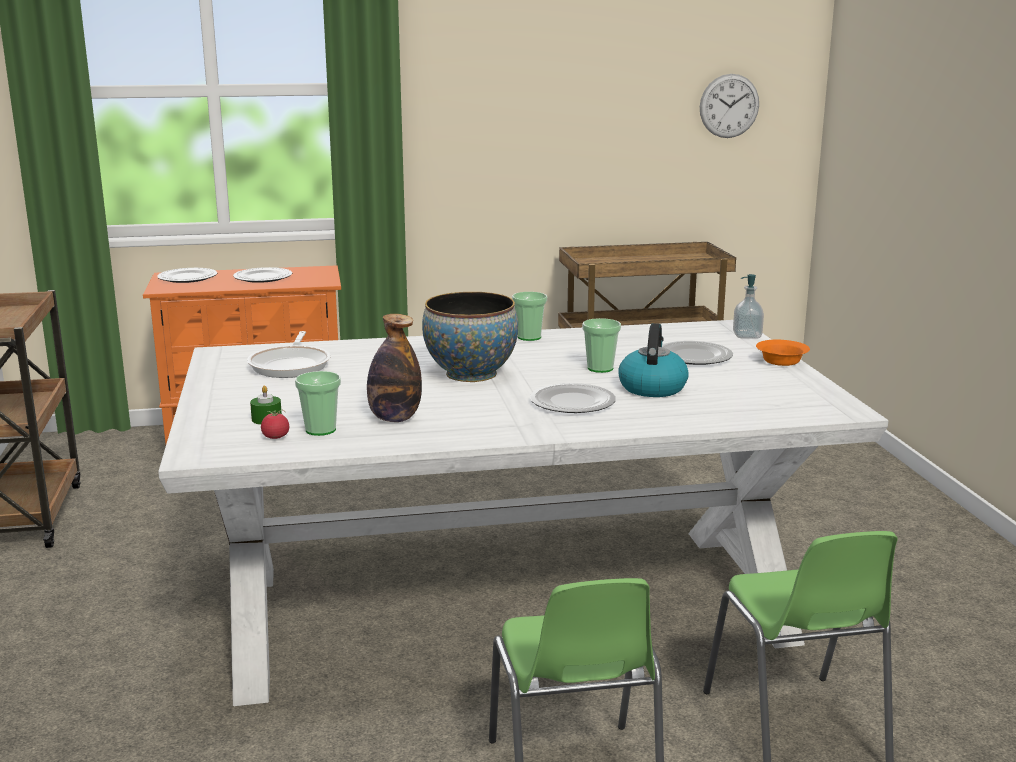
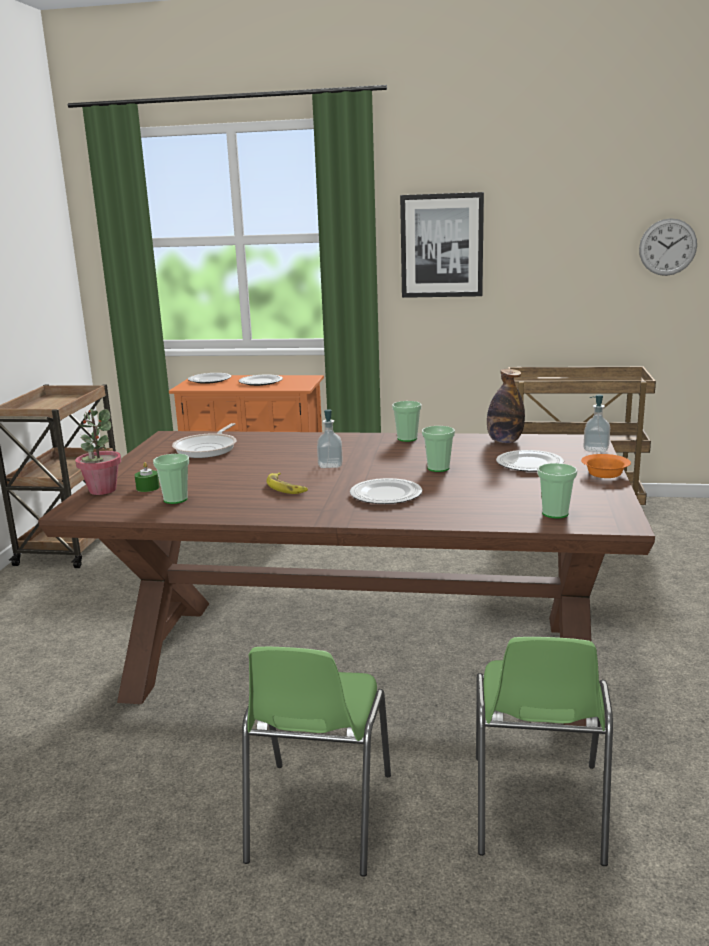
camera: 20 degrees right, 0 degrees up
(206, 427) = (102, 490): none -> potted plant
(275, 437) = (139, 502): tomato -> none
(394, 418) = (236, 495): bottle -> bottle (504, 441)
(445, 404) = (286, 487): none -> banana
(471, 374) = (330, 465): bowl -> soap dispenser
(478, 101) = (442, 245): none -> picture
(509, 605) = (363, 657): white dining table -> brown dining table
(652, 387) = (465, 488): kettle -> none
(772, 406) = (555, 513): none -> cup

